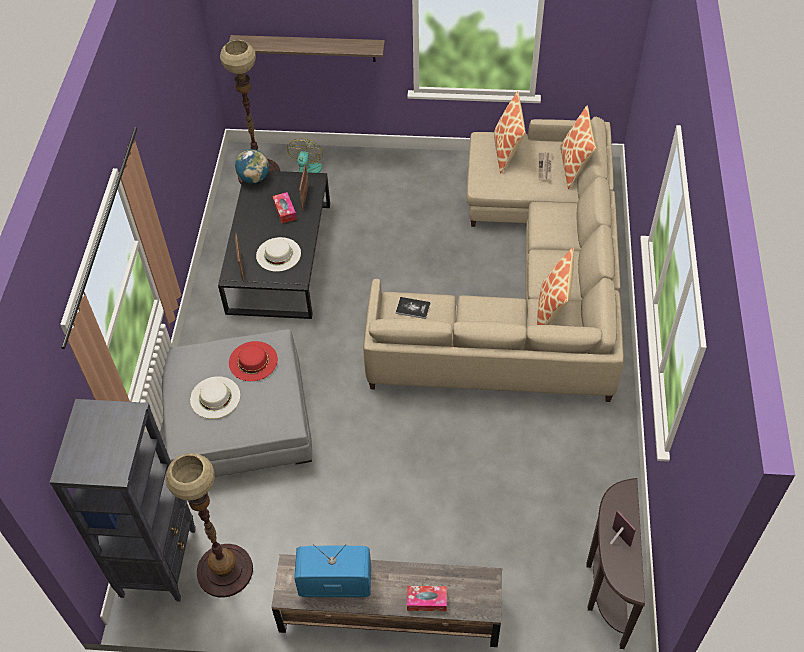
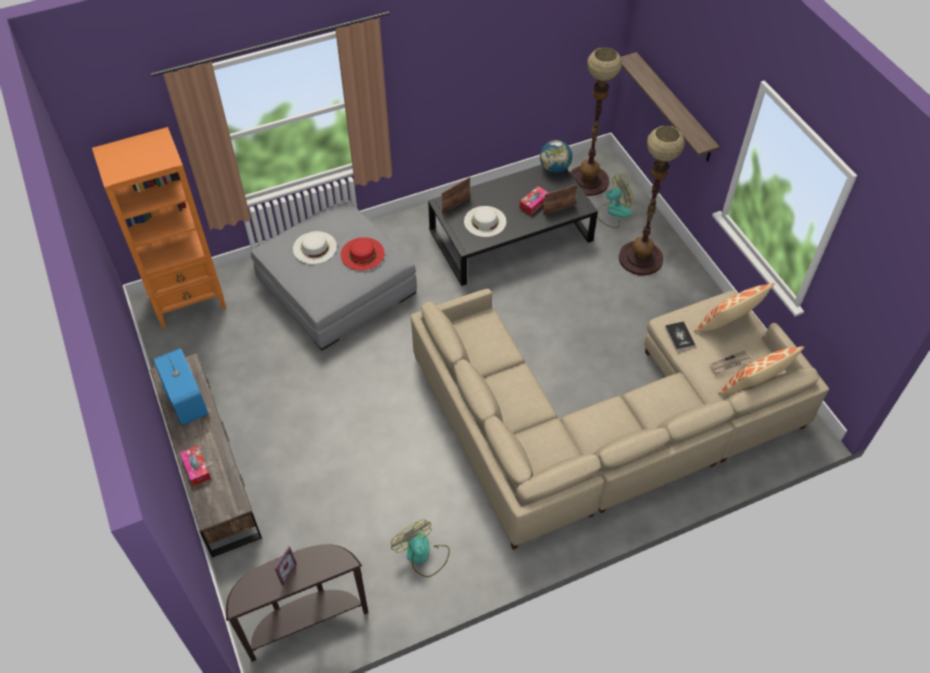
camera: 60 degrees right, 0 degrees up
(159, 562) = (189, 300): black bookcase -> orange bookcase
(225, 570) = (199, 342): floor lamp -> floor lamp (640, 258)
(413, 308) = (485, 334): book -> book (679, 336)
(552, 310) = (554, 440): pillow -> none
(582, 469) = (422, 555): none -> fan

